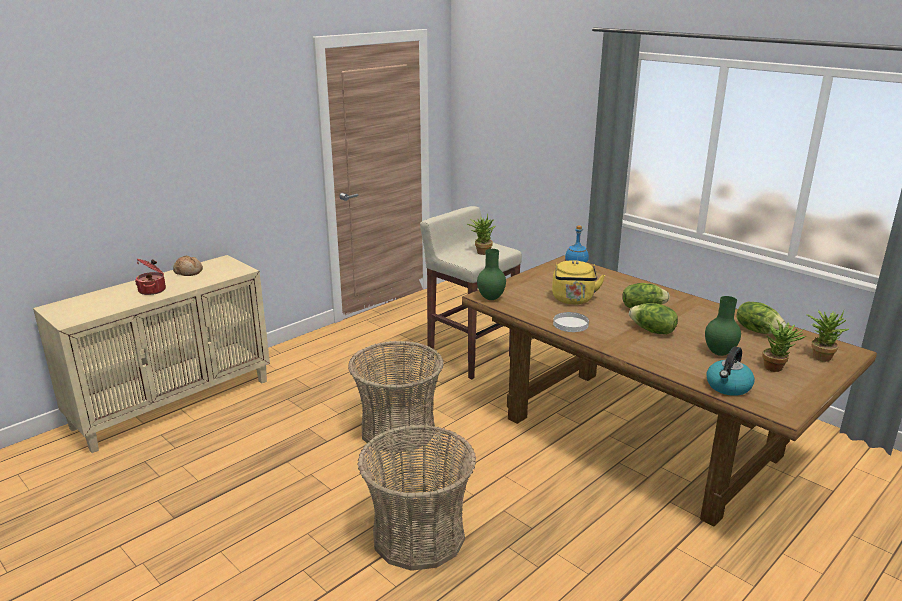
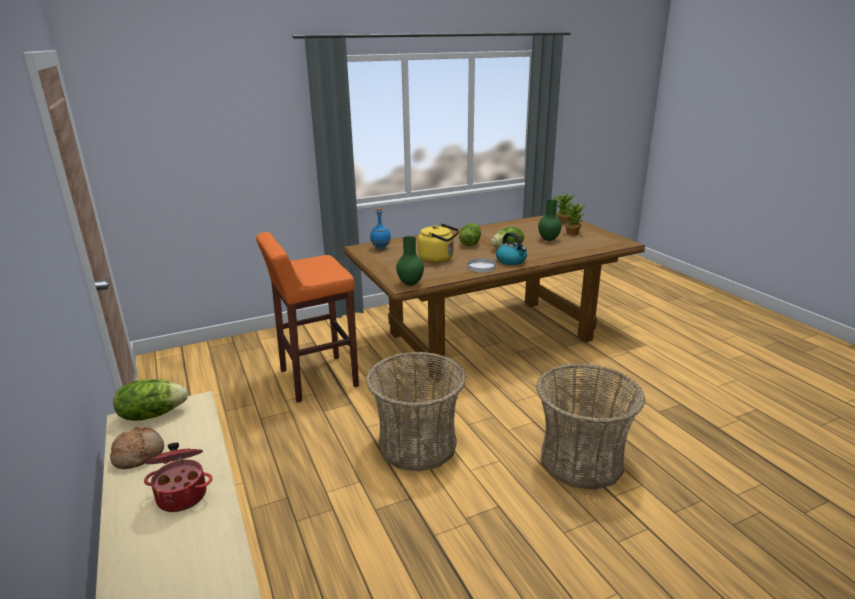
camera: 70 degrees left, 0 degrees up
(470, 357) = (317, 378): beige stool -> orange stool
(481, 252) = (315, 266): potted plant -> none
(728, 387) = (593, 247): kettle -> kettle (511, 261)
(757, 330) = (522, 226): lettuce -> lettuce (152, 414)

